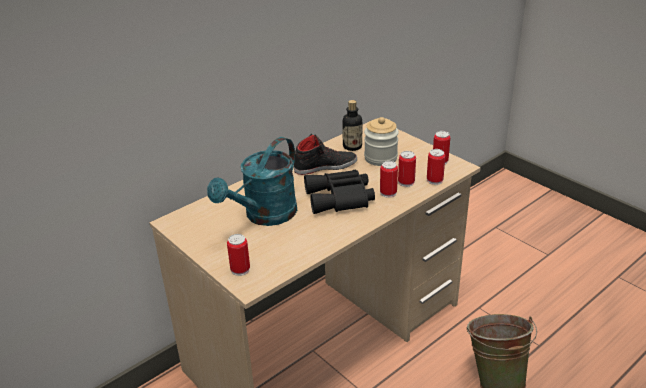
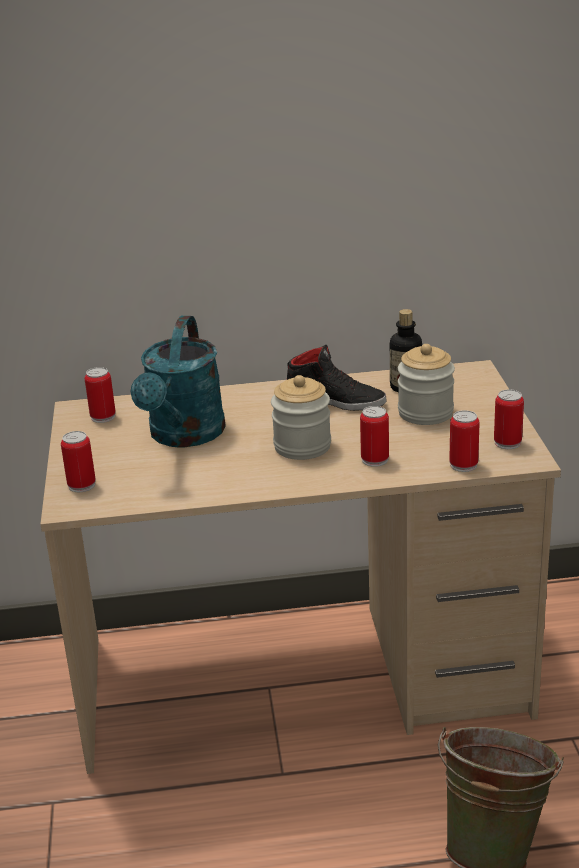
camera: 35 degrees right, 5 degrees down
(264, 216) = (184, 436): turquoise watering can -> turquoise watering can turned 60 degrees counterclockwise
(340, 198) = (302, 446): black binoculars -> jar
(406, 182) = (418, 454): can -> can (103, 417)

